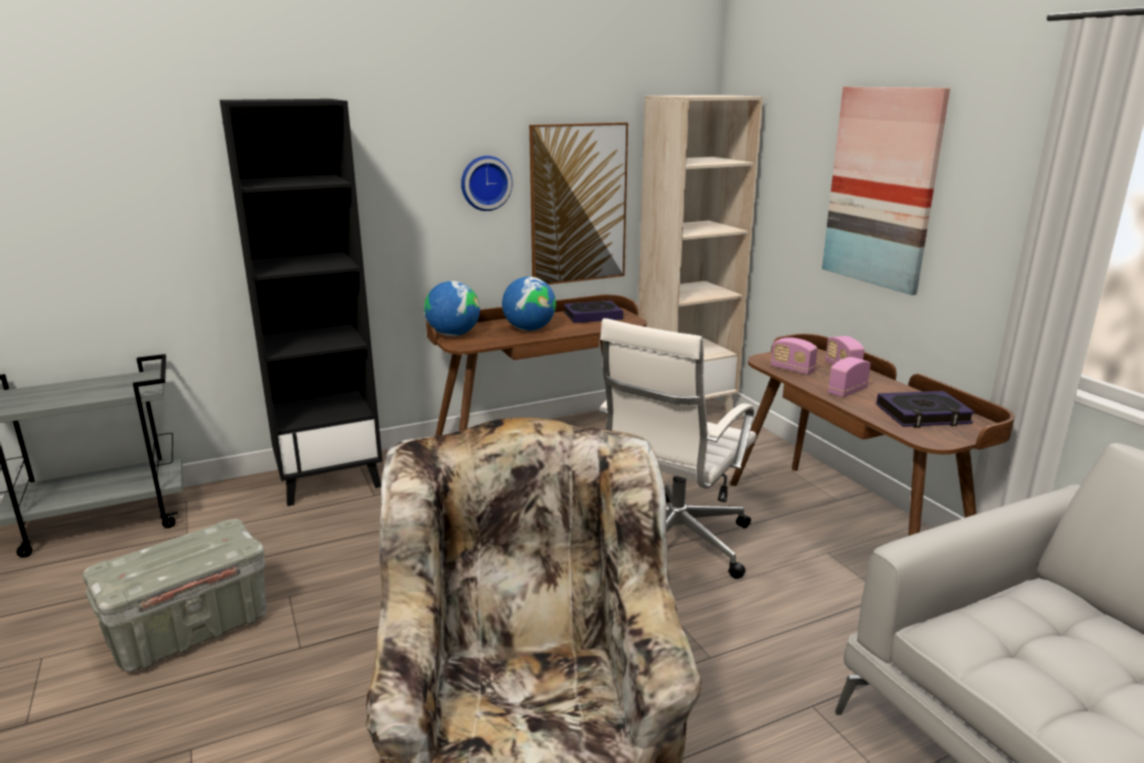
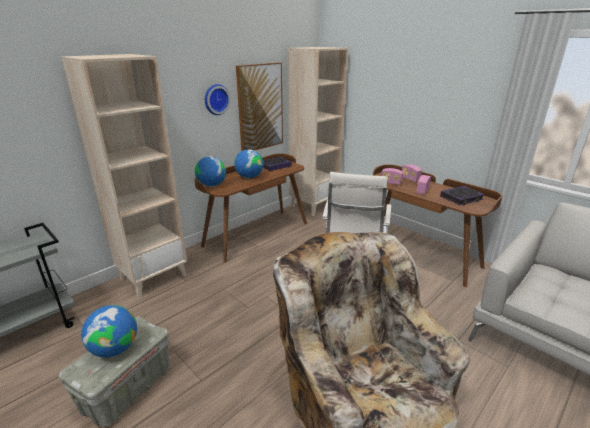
camera: 20 degrees left, 5 degrees up
(173, 554) = (115, 349): none -> globe
(330, 479) = (154, 276): black bookcase -> beige bookcase
(882, 188) = (419, 92): picture -> none

